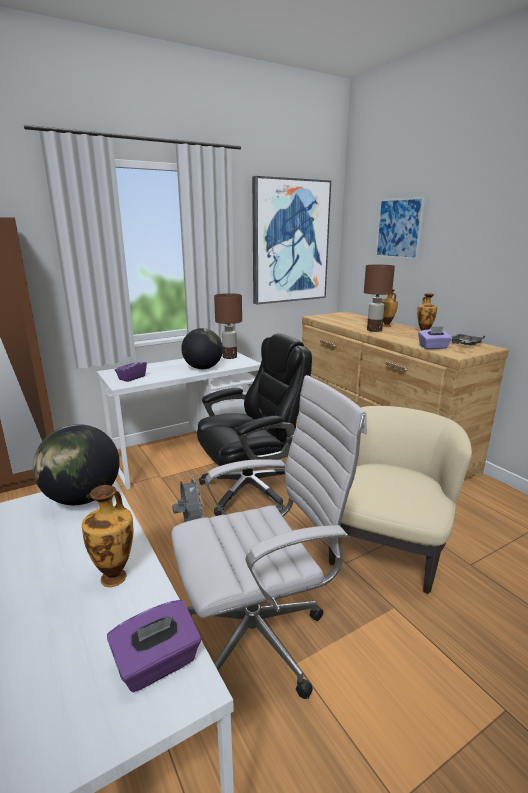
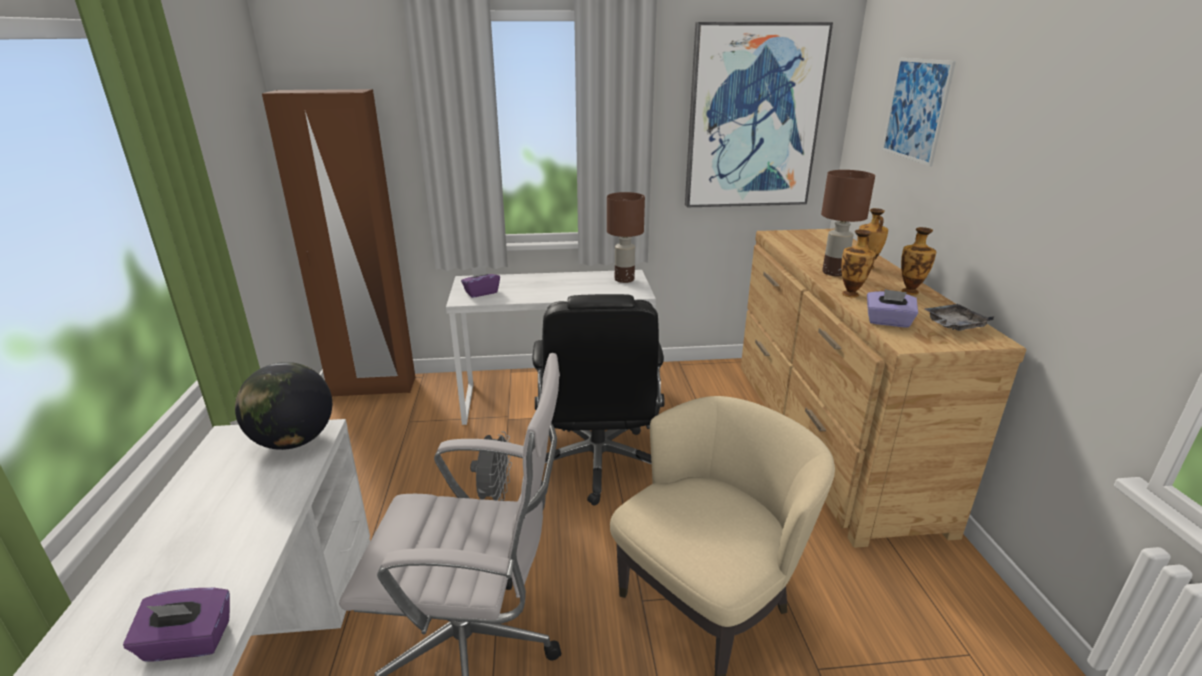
camera: 25 degrees right, 5 degrees up
(115, 576) = (239, 539): vase -> vase (851, 294)
(203, 368) = (574, 292): globe -> none
(251, 489) = (598, 463): black office chair -> black office chair turned 90 degrees clockwise

